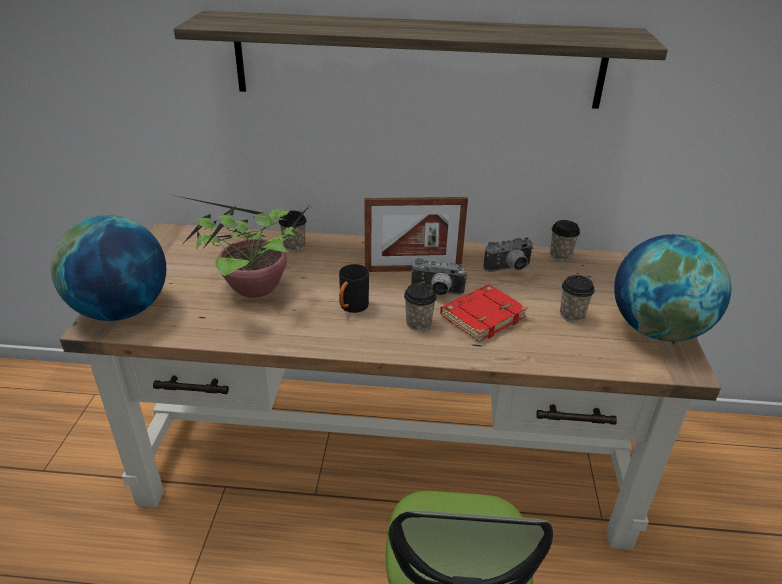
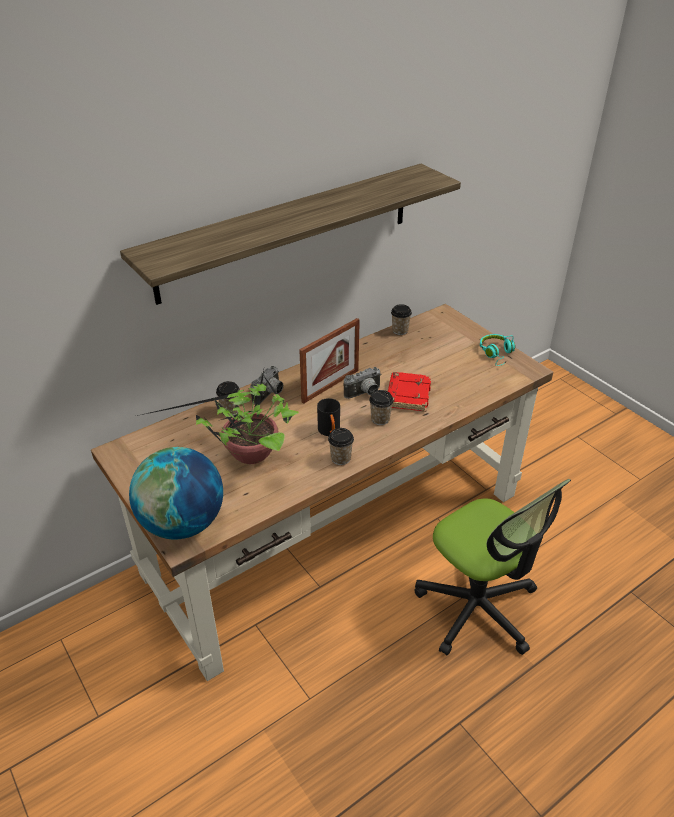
camera: 40 degrees left, 5 degrees up
(509, 269) = (384, 355): camera -> camera (270, 395)
(572, 315) = (449, 368): cup -> cup (340, 458)
(657, 330) = (497, 354): globe -> turquoise headphones

